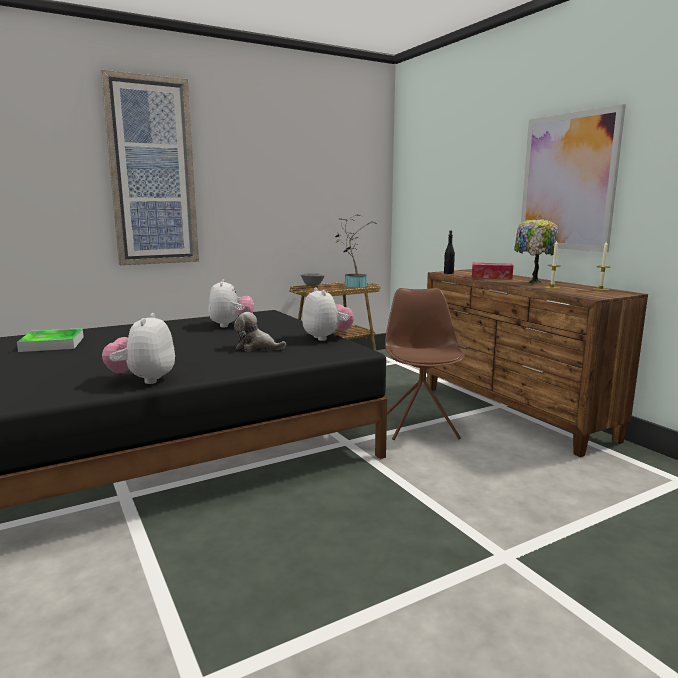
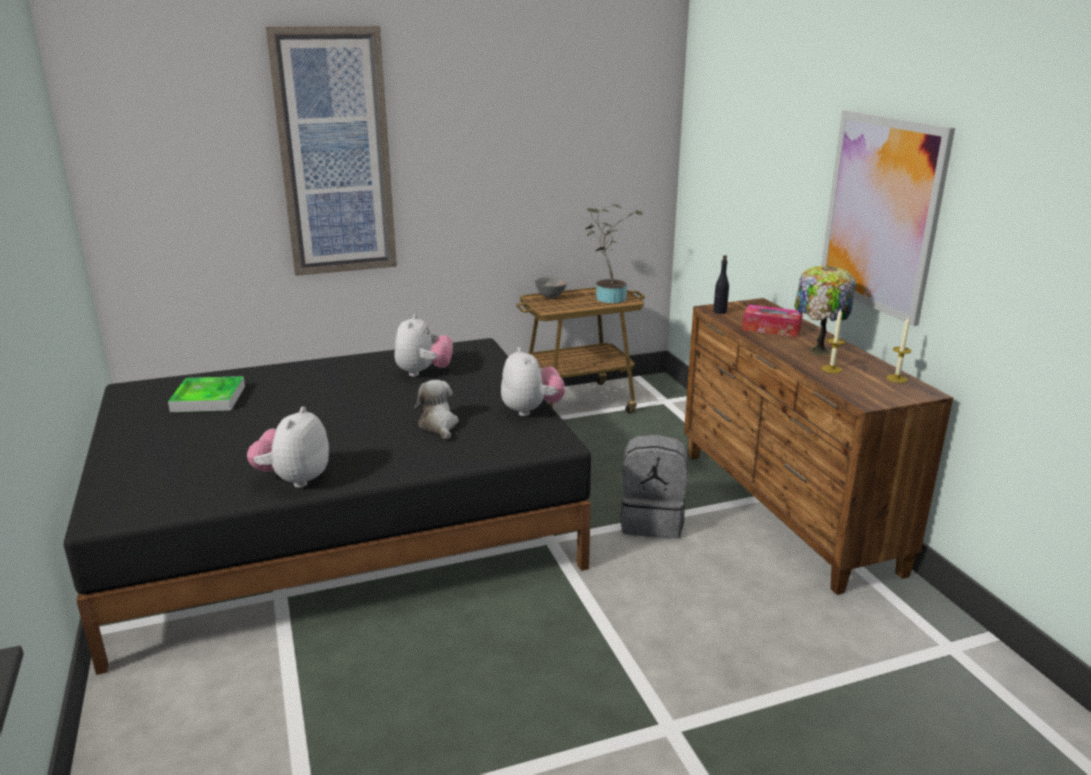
camera: 10 degrees right, 10 degrees up
(257, 348) = (439, 425): plush toy -> plush toy turned 45 degrees clockwise
(420, 426) = (652, 521): brown chair -> grey backpack

